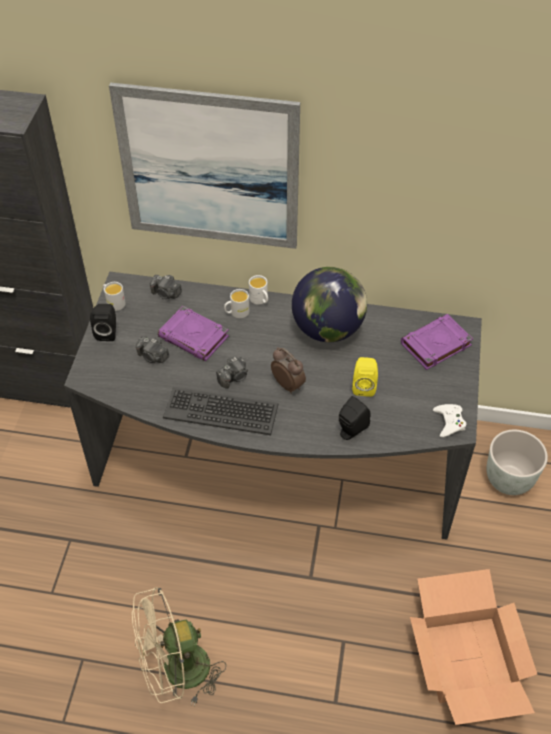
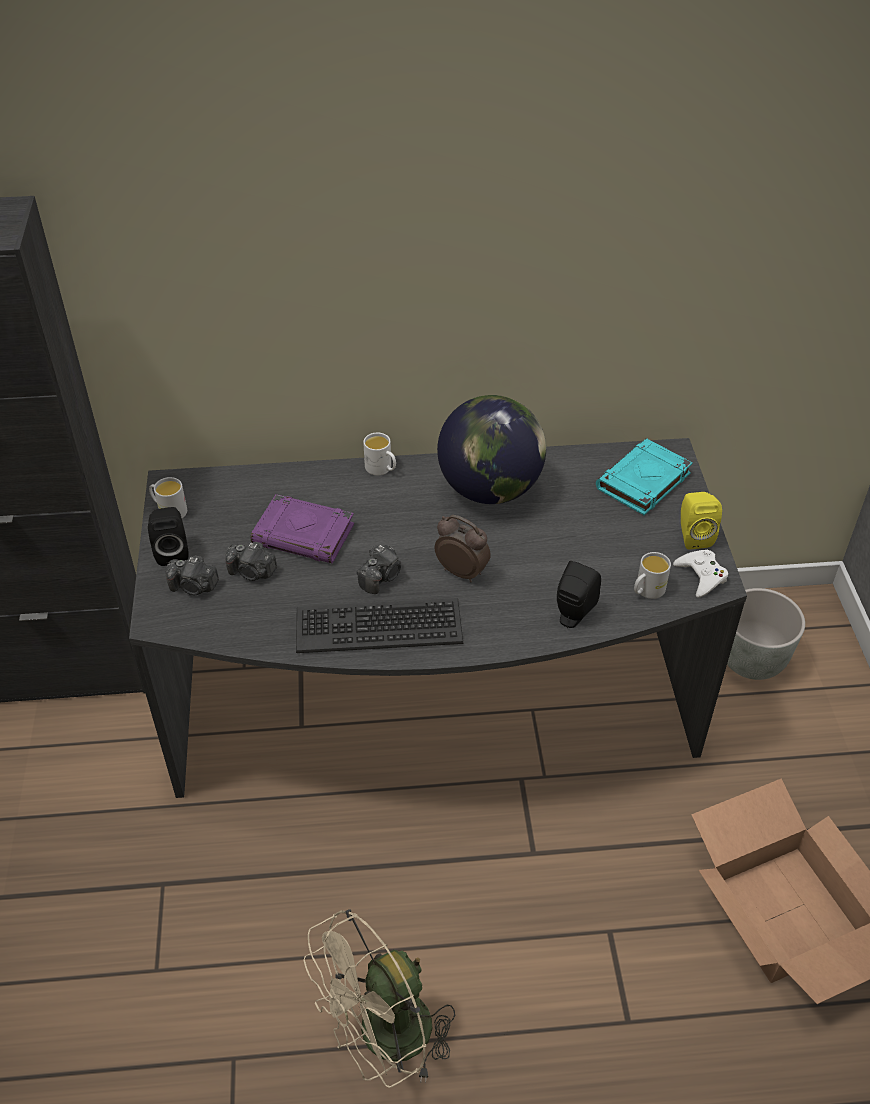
camera: 15 degrees left, 5 degrees down
(166, 293) = (243, 485): camera -> camera (194, 586)
(209, 169) = (292, 279): picture -> none
(236, 313) = (354, 491): white mug -> white mug (646, 591)
(364, 386) = (568, 552): yellow speaker -> yellow speaker (693, 536)
(435, 345) = (643, 482): purple book -> turquoise book

